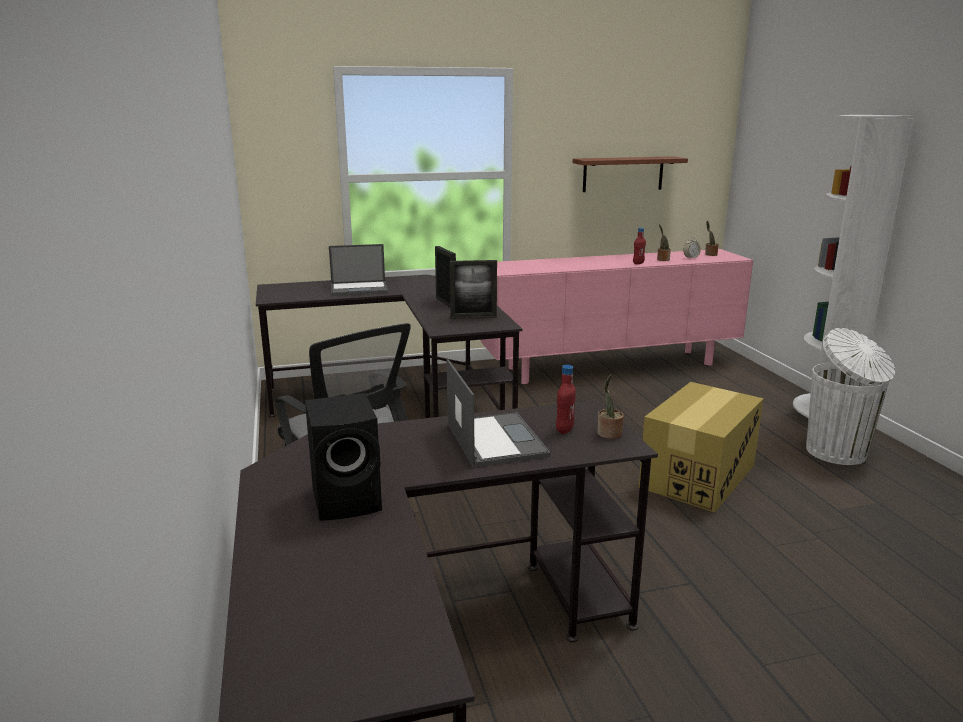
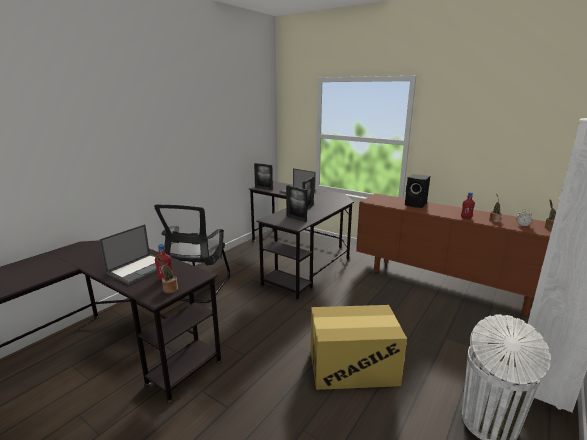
camera: 50 degrees right, 0 degrees up
(285, 297) = (263, 188): none -> picture frame
(349, 499) = (62, 263): black speaker -> black speaker (416, 204)
(611, 366) = (446, 284): pink cabinet -> brown cabinet
(623, 174) = (495, 152): brown shelf -> none

